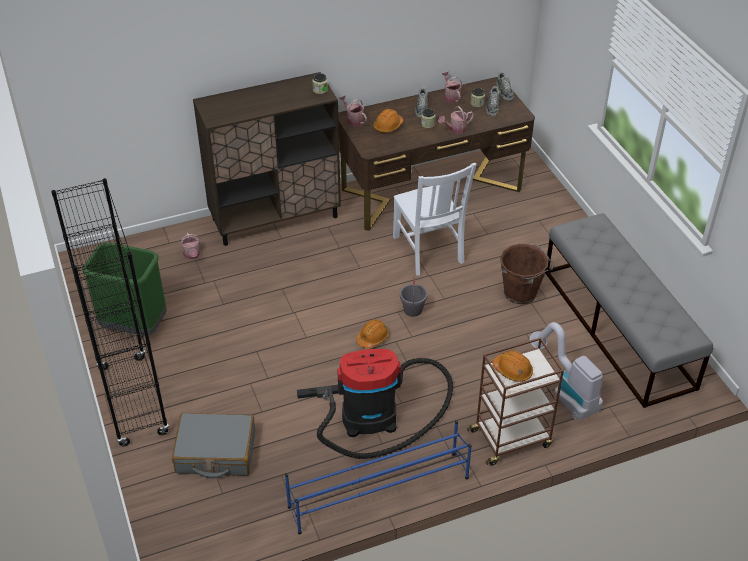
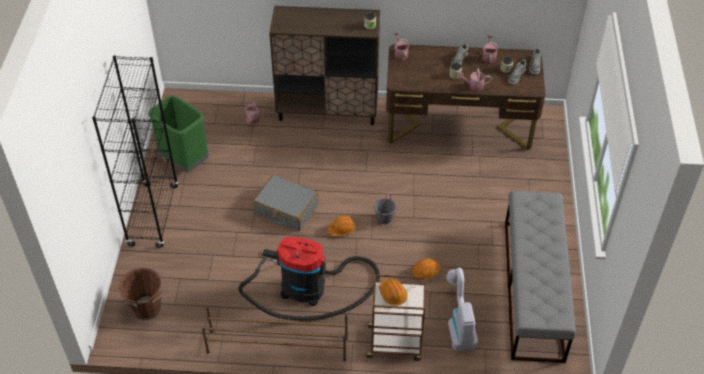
camera: 25 degrees right, 5 degrees up
(215, 453) = (186, 274): grey suitcase -> grey suitcase (286, 208)
(378, 492) = (276, 345): blue shoe rack -> brown shoe rack
(388, 126) = (423, 67): orange hard hat -> orange hard hat (425, 272)
(429, 251) = (425, 175): white chair -> none
(521, 293) = (475, 234): brown bucket -> brown bucket (147, 308)

